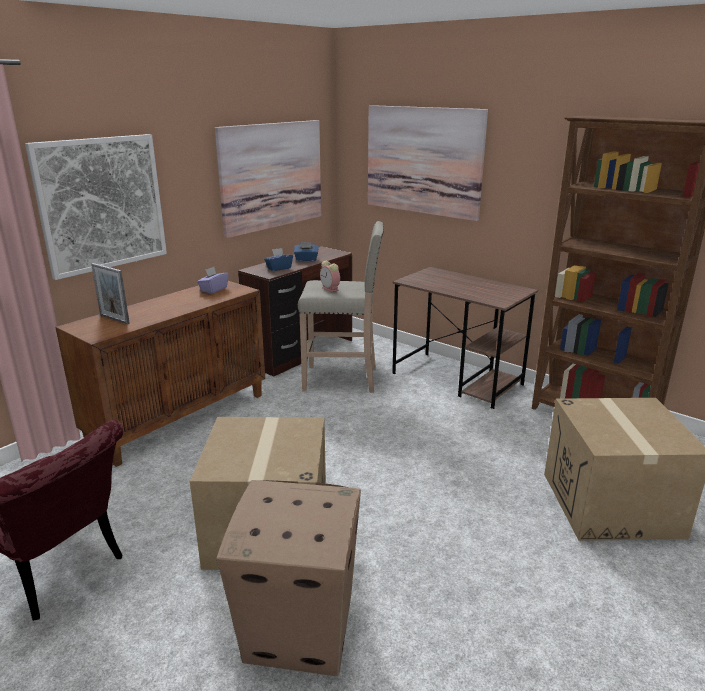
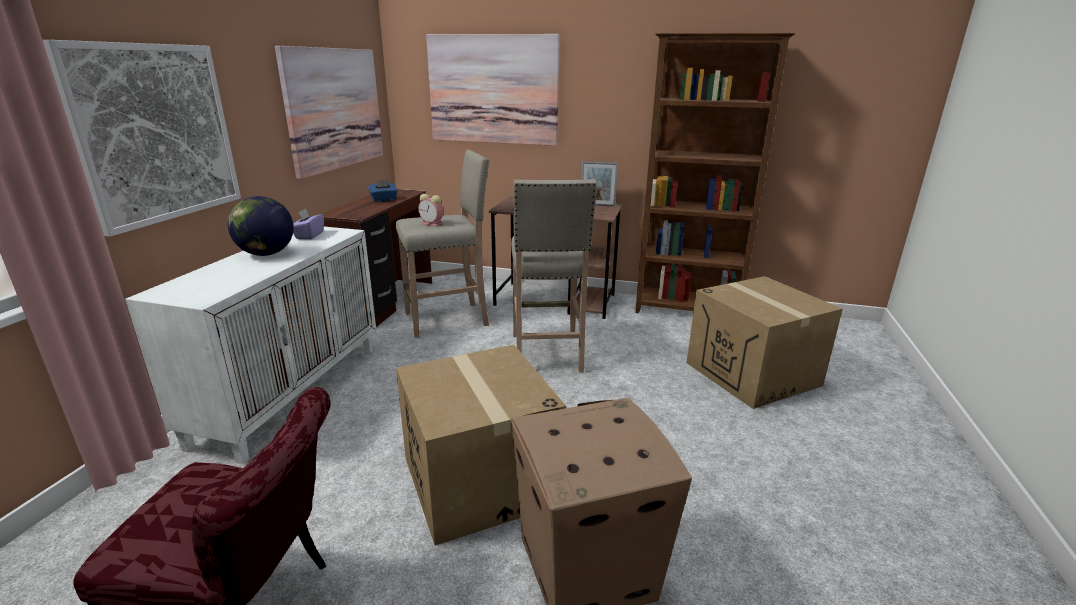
camera: 25 degrees left, 0 degrees up
(114, 319) = (208, 279): picture frame -> picture frame (597, 205)
(169, 303) = (267, 254): none -> globe
(180, 418) = (292, 392): brown cabinet -> white cabinet
(279, 268) = (362, 210): blue tissue box -> none
(407, 432) = (546, 354): none -> beige stool

